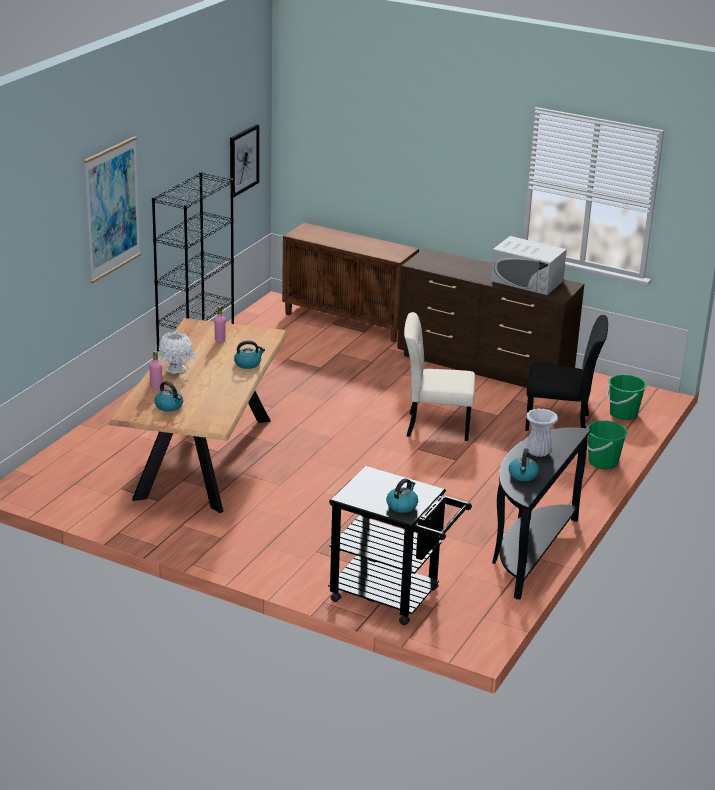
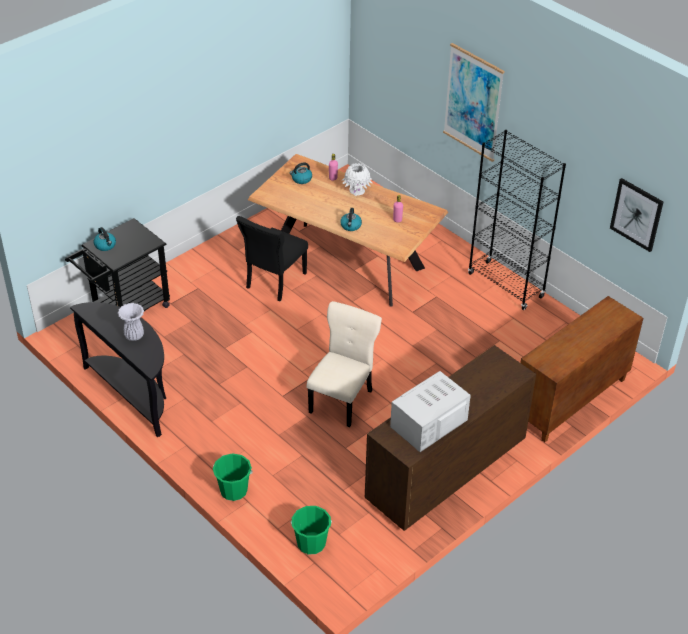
camera: 110 degrees right, 15 degrees up
(523, 475) = (109, 317): kettle -> none
(560, 423) = (313, 487): black chair -> black chair (274, 282)

